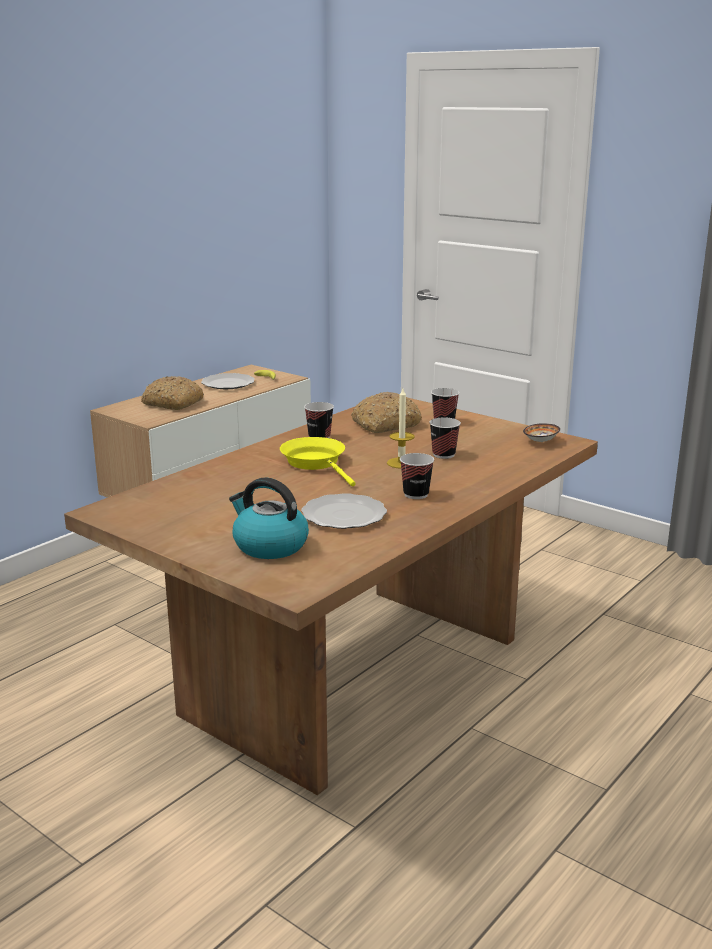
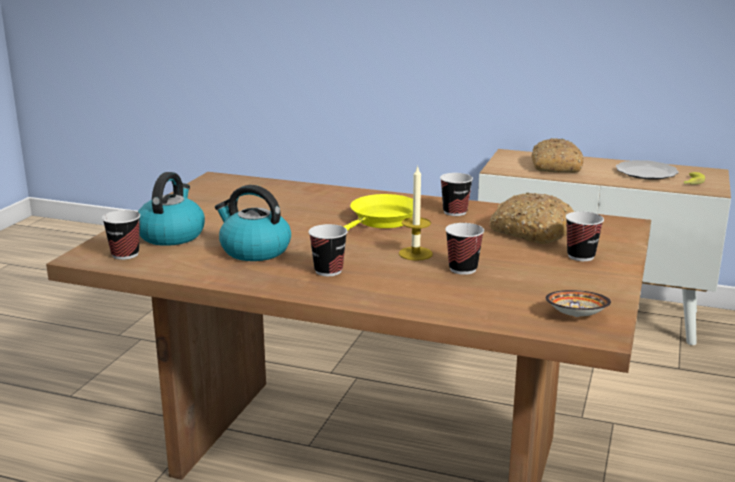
camera: 70 degrees right, 0 degrees up
(307, 570) = (125, 254): none -> cup
(345, 515) = (254, 250): plate -> kettle

